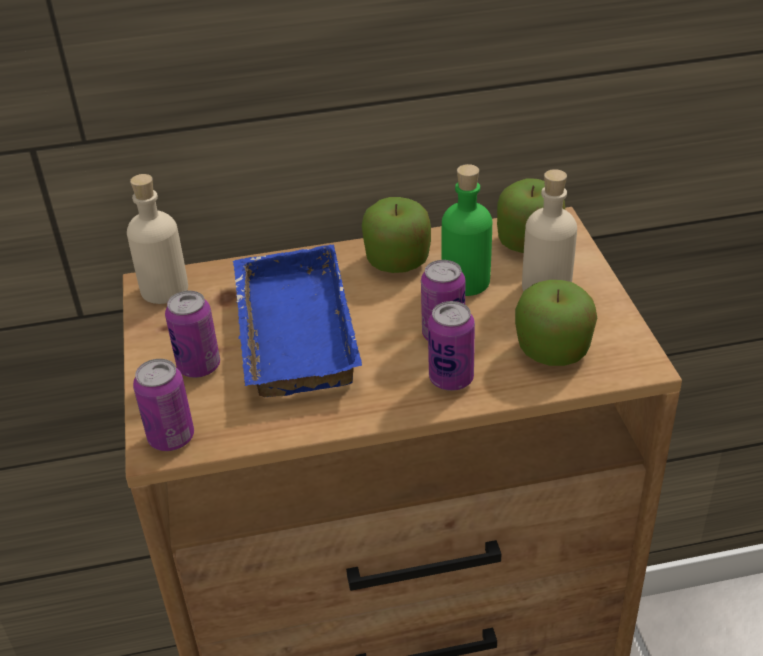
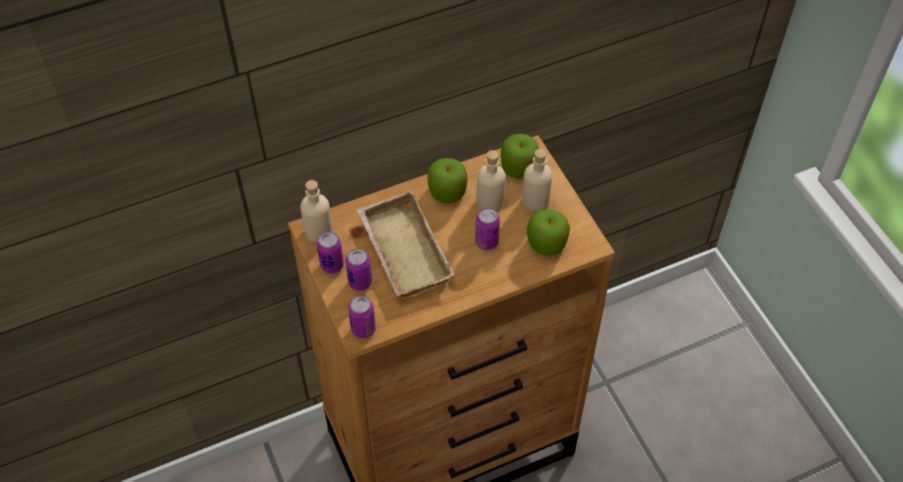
camera: 15 degrees left, 15 degrees up
(289, 330) = (401, 250): blue tray -> beige tray
(451, 379) = (498, 270): can -> can (332, 265)
(466, 281) = (490, 201): green bottle -> beige bottle

